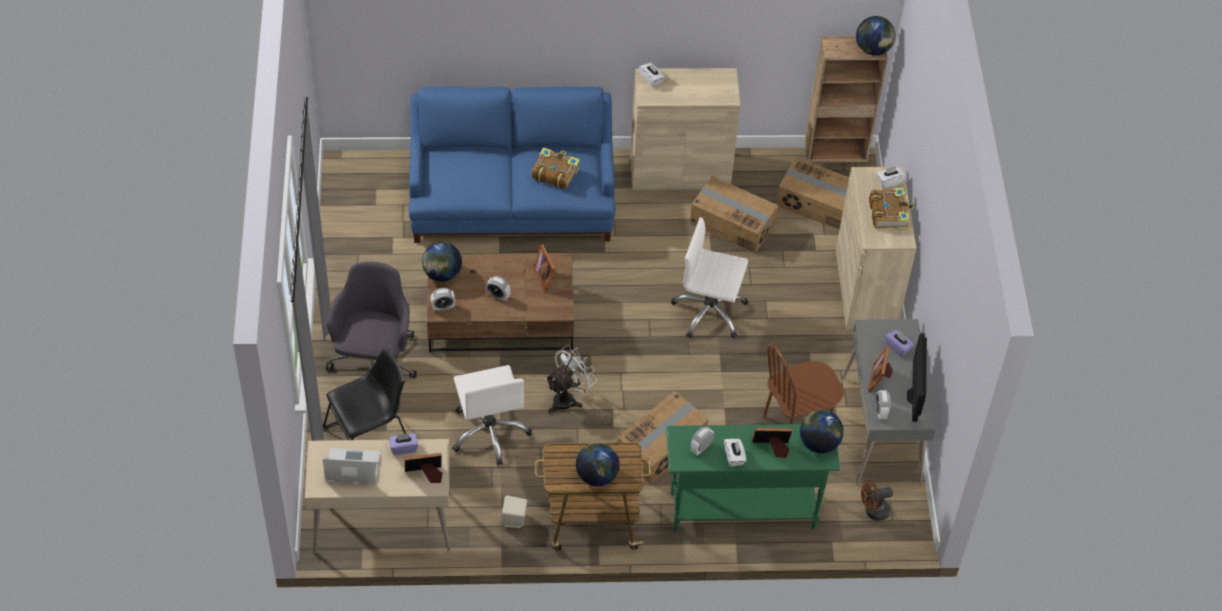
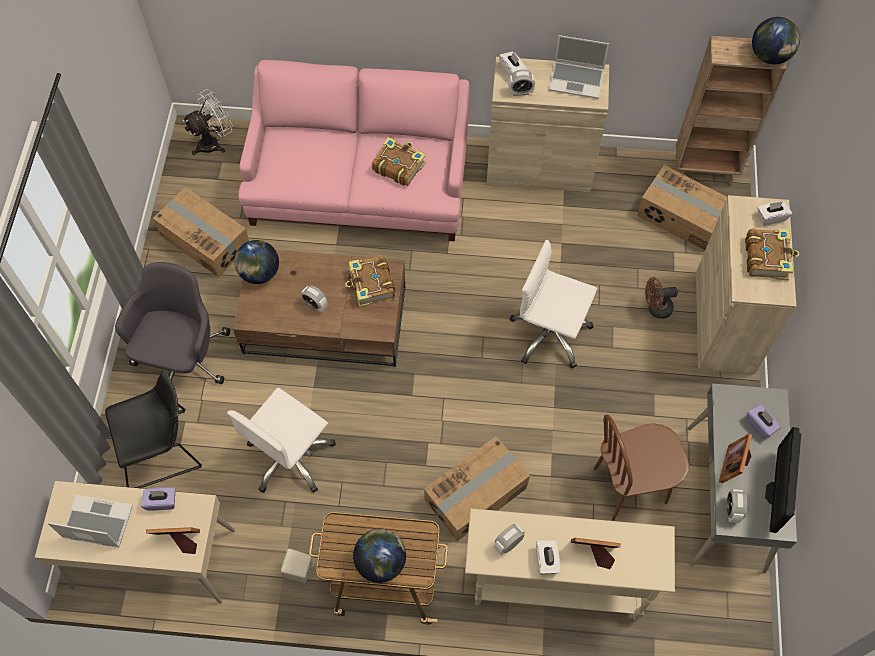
camera: 10 degrees right, 10 degrees up
(443, 307) = (253, 313): alarm clock -> alarm clock (520, 92)
(490, 431) = (291, 457): white office chair -> white office chair turned 45 degrees clockwise
(512, 197) = (359, 182): blue sofa -> pink sofa
(545, 276) = (371, 285): picture frame -> book
(568, 398) = (381, 424): white fan -> white fan (214, 142)
(710, 83) = (577, 80): none -> laptop
(732, 223) = (587, 232): cardboard box -> cardboard box (205, 240)
(742, 510) = (556, 585): green console table -> beige console table
(819, 443) = (652, 552): globe -> none
(873, 511) = (706, 604): brown fan -> brown fan (656, 308)

